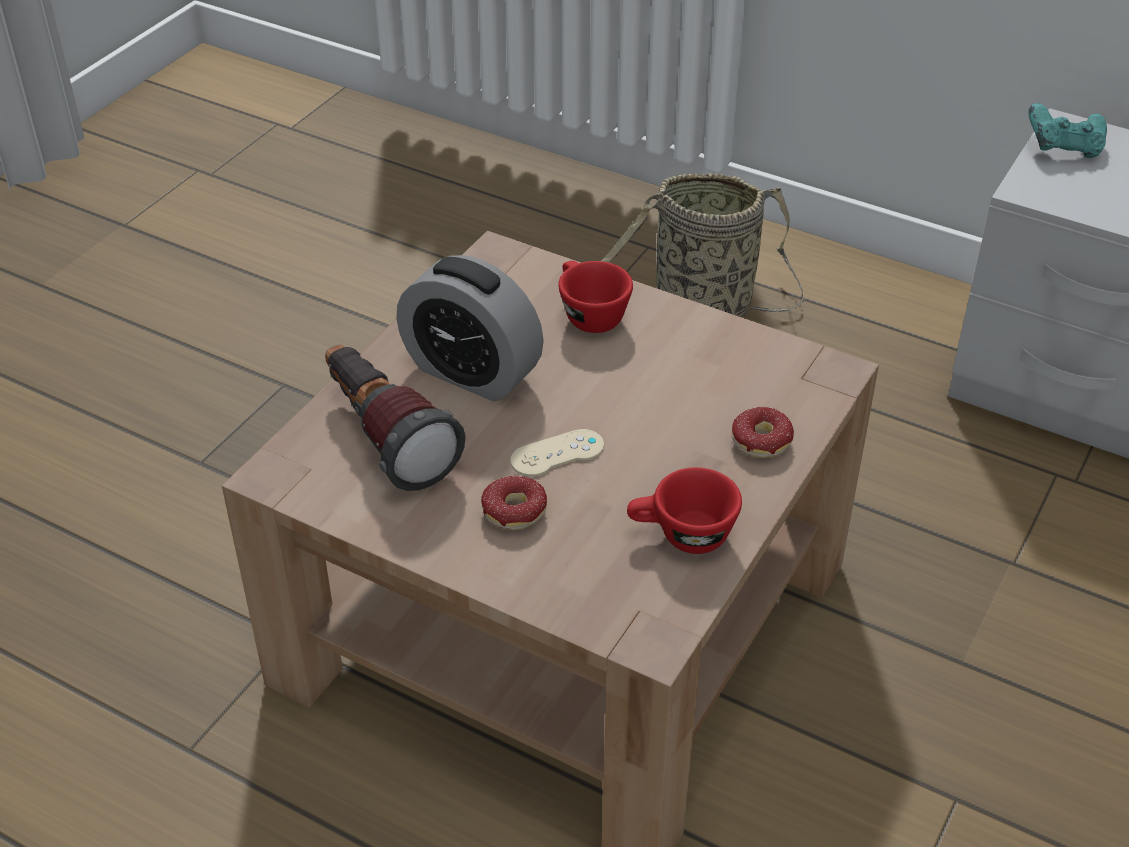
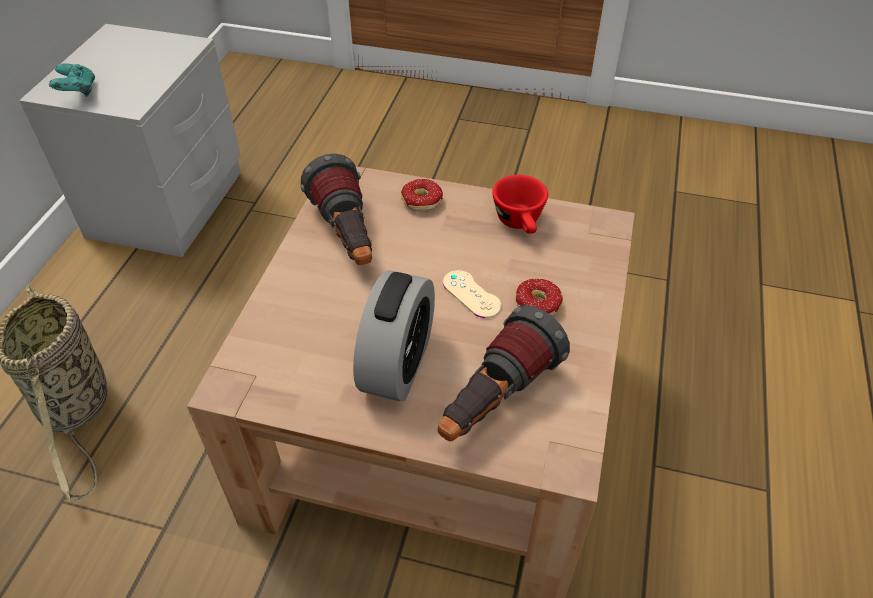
camera: 105 degrees left, 5 degrees up
(588, 314) = (305, 308): red cup -> none
(702, 361) = (347, 238): none -> flashlight

